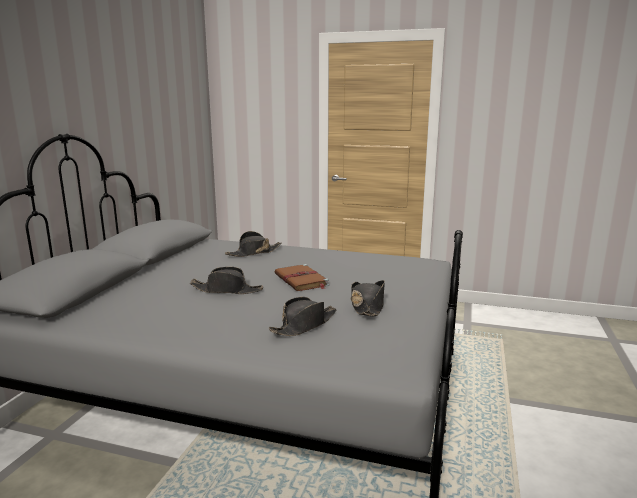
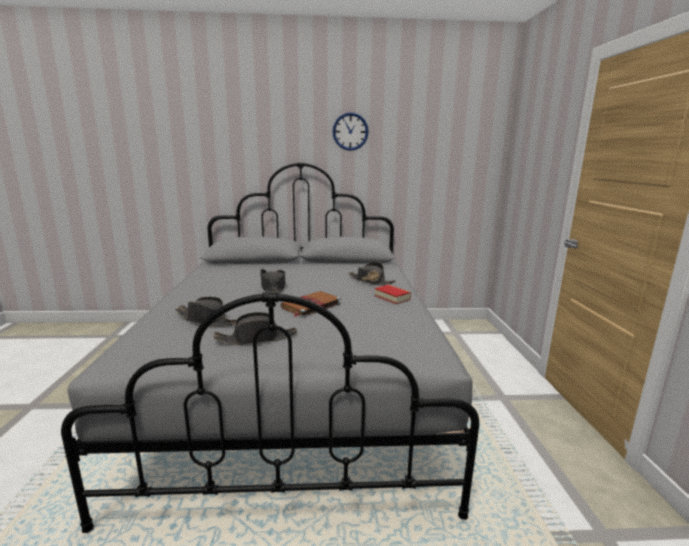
camera: 70 degrees right, 0 degrees up
(103, 88) = (350, 131): none -> wall clock
(306, 253) = (392, 297): none -> book

